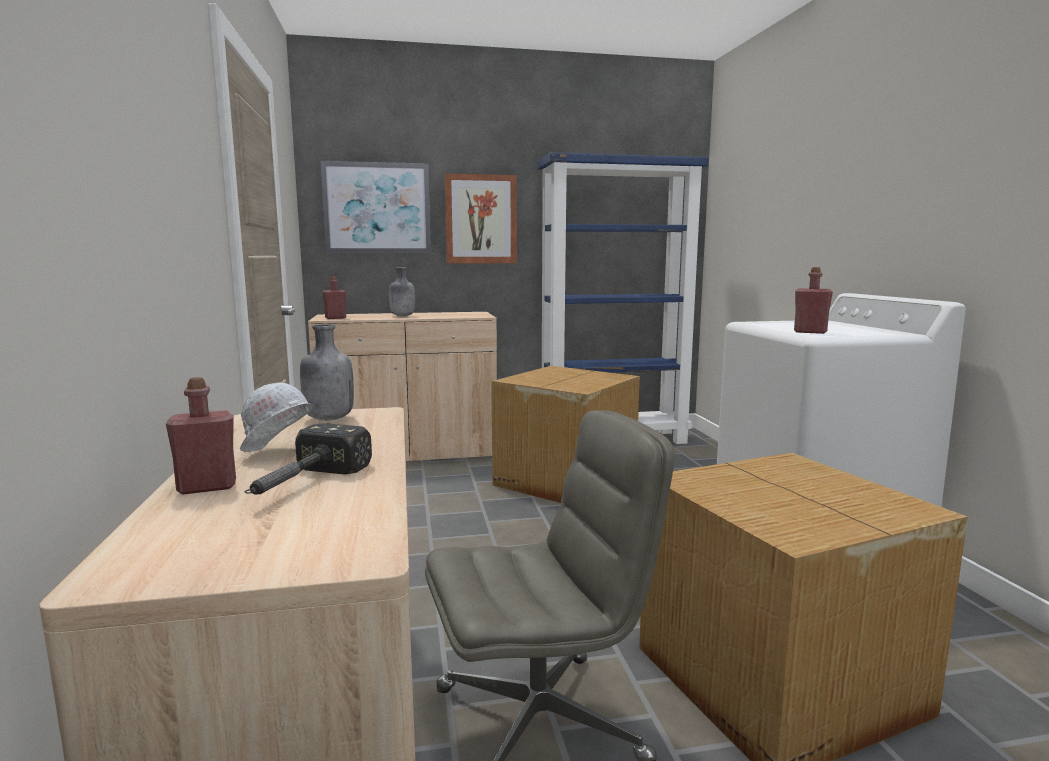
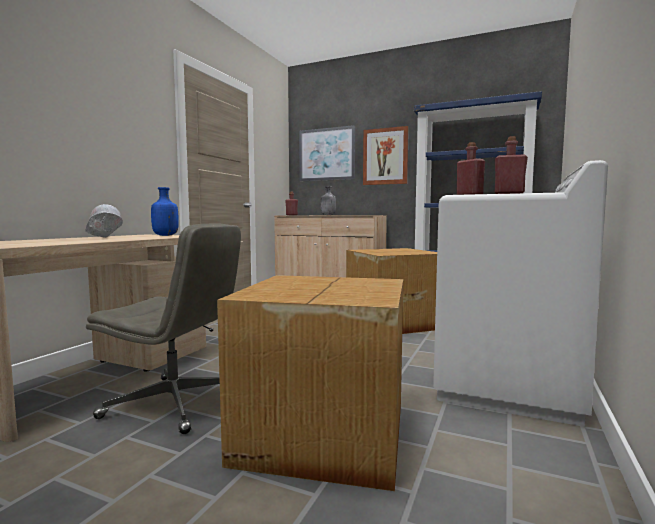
camera: 35 degrees right, 5 degrees down
(207, 487) = (50, 239): red bottle -> red bottle (509, 194)
(303, 485) = (72, 240): hammer -> none
(328, 419) = (165, 235): grey bottle -> blue bottle

